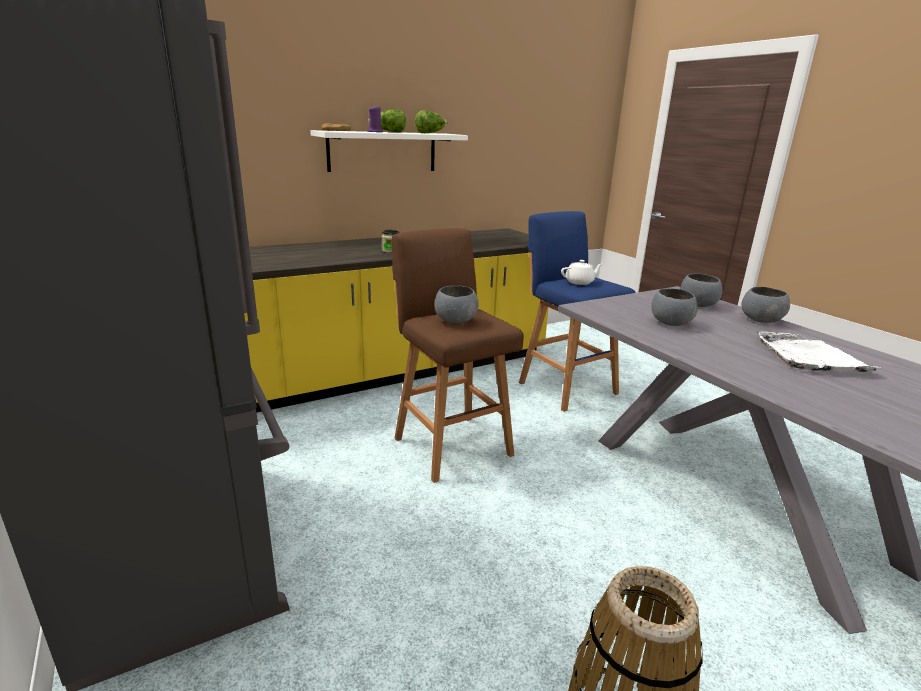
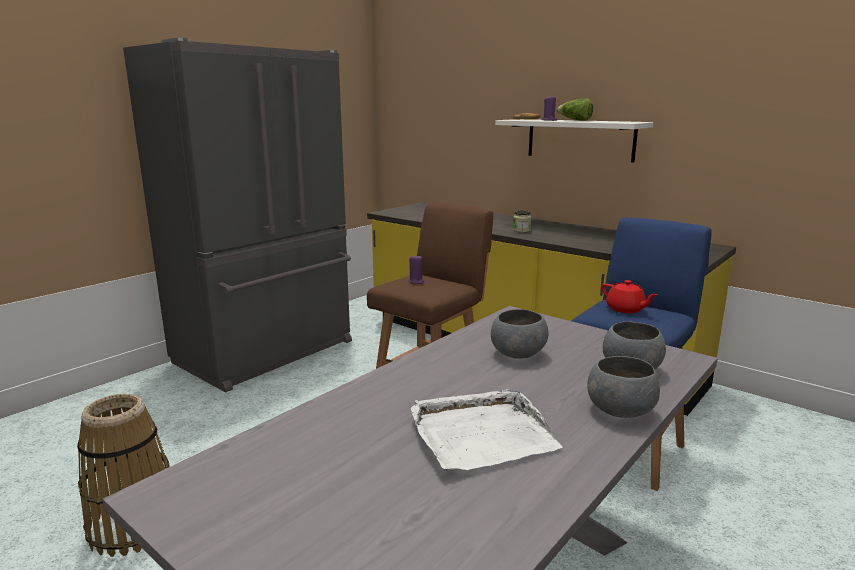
camera: 70 degrees right, 5 degrees down
(430, 133) = (609, 121): lettuce -> none
(455, 321) = (416, 282): grey bowl -> purple candle
(580, 282) = (625, 309): white teapot -> red teapot

